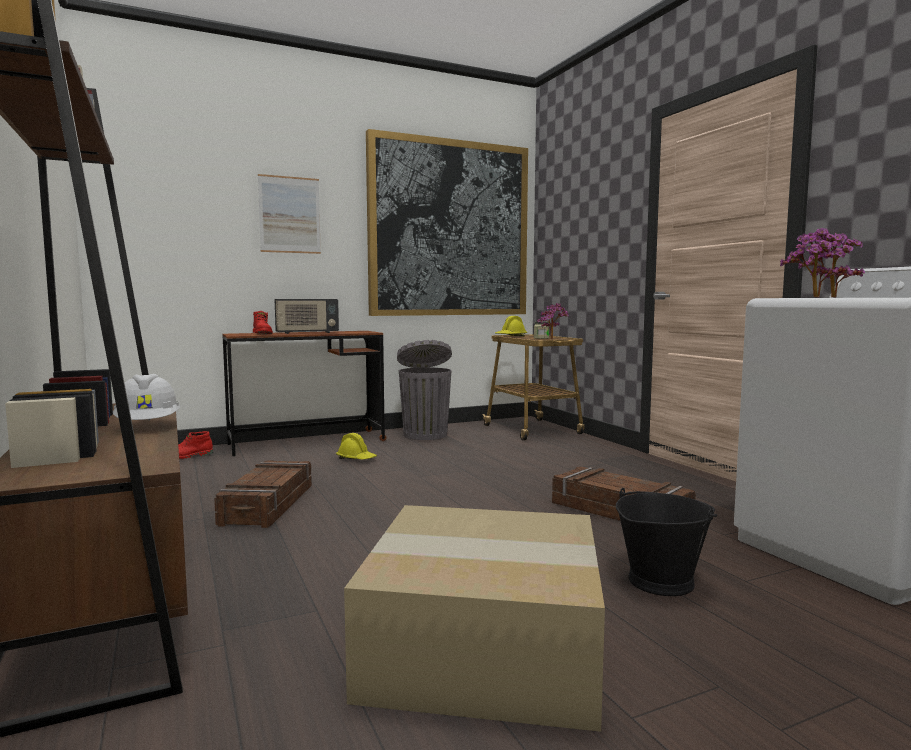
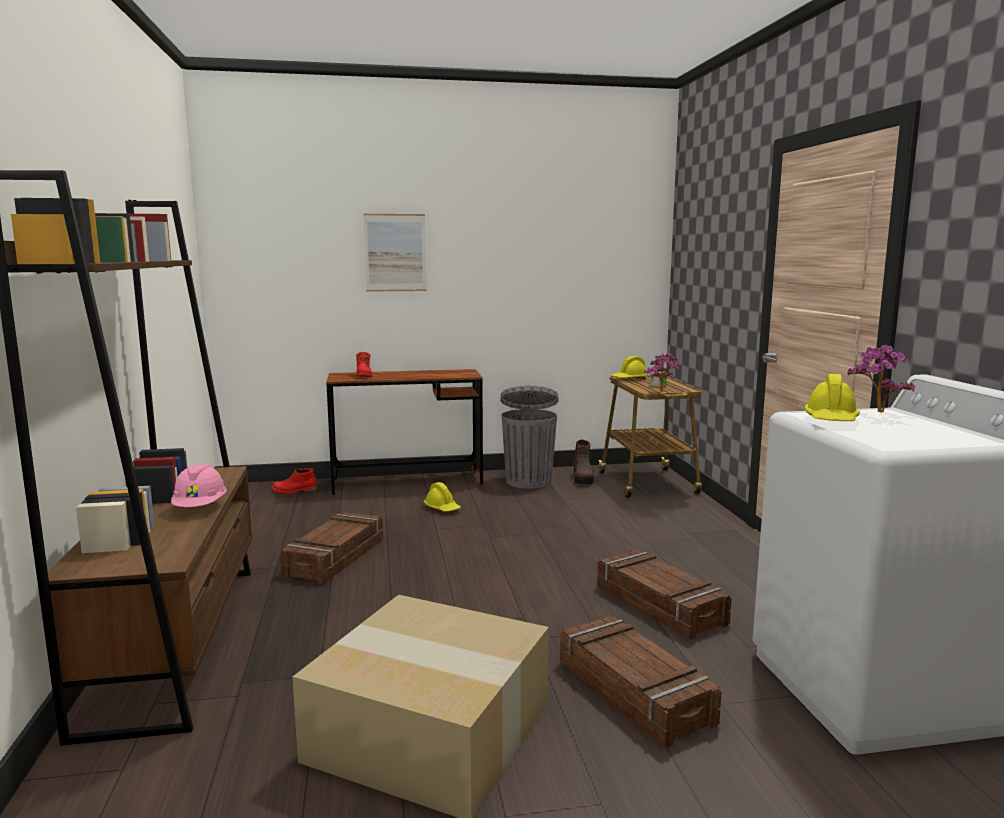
camera: 15 degrees right, 5 degrees up
(148, 426) = (200, 507): white hard hat -> pink hard hat
(307, 333) = (407, 375): radio -> none
(449, 229) = (568, 258): picture -> none
(473, 430) = (582, 479): none -> brown boot
(660, 581) = (634, 690): black bucket -> crate
(813, 297) = (831, 420): potted plant -> yellow hard hat

